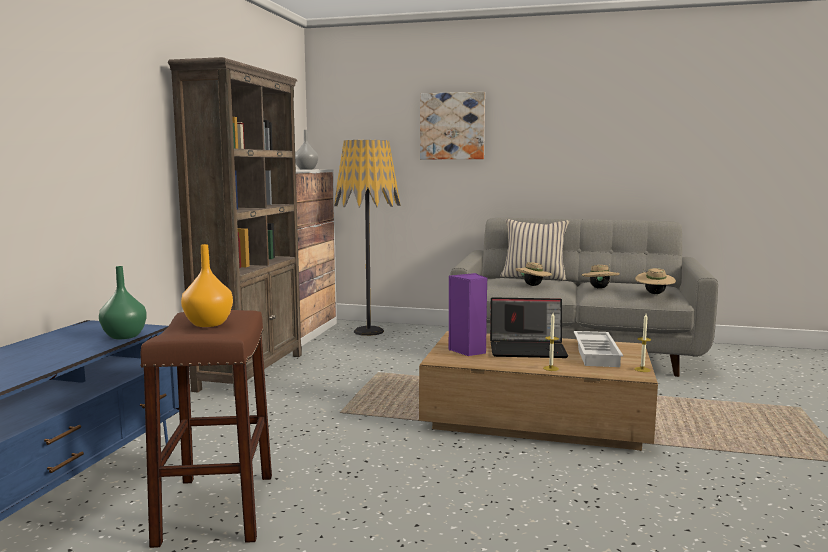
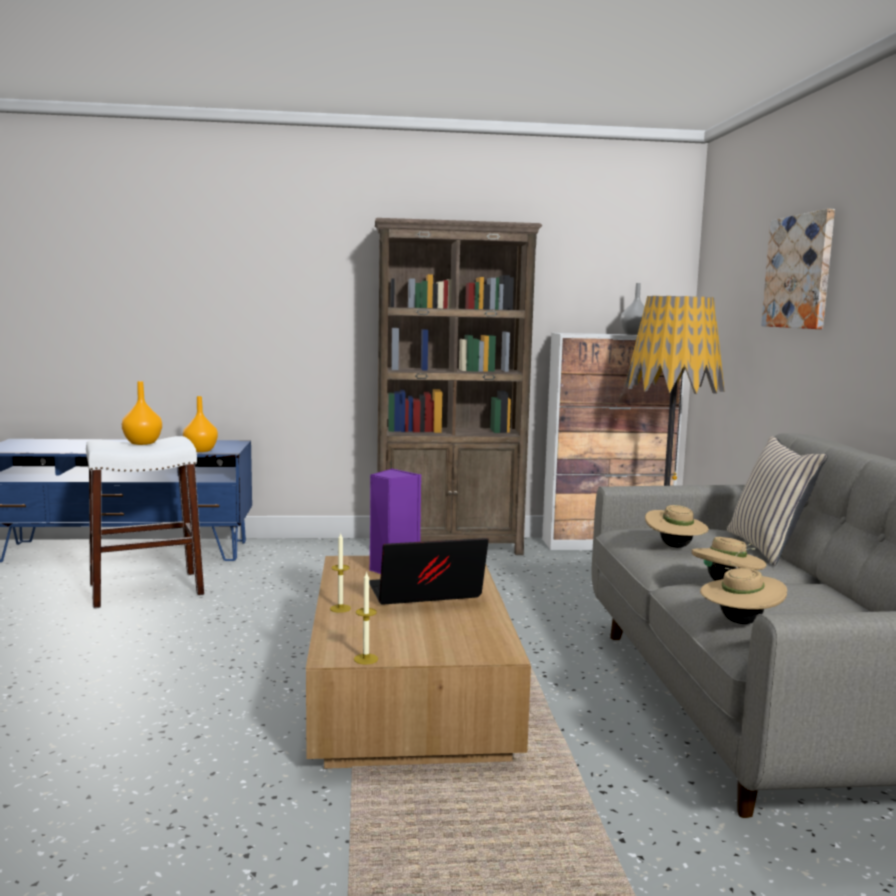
camera: 70 degrees right, 0 degrees up
(123, 336) = (200, 450): green vase -> orange vase
(217, 508) = (146, 589): brown stool -> white stool
(528, 349) = (424, 594): laptop -> laptop turned 90 degrees clockwise
(597, 354) = (431, 632): white tray -> none

